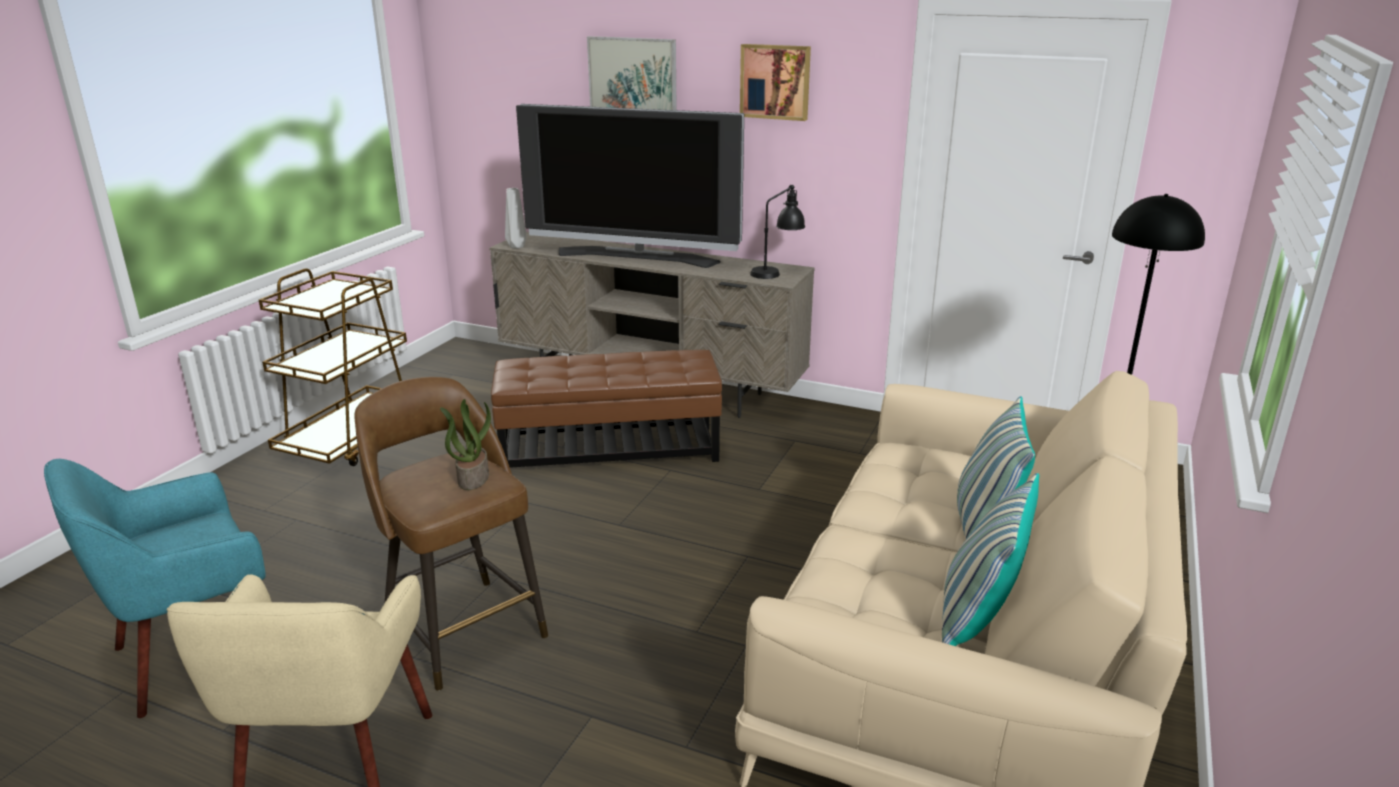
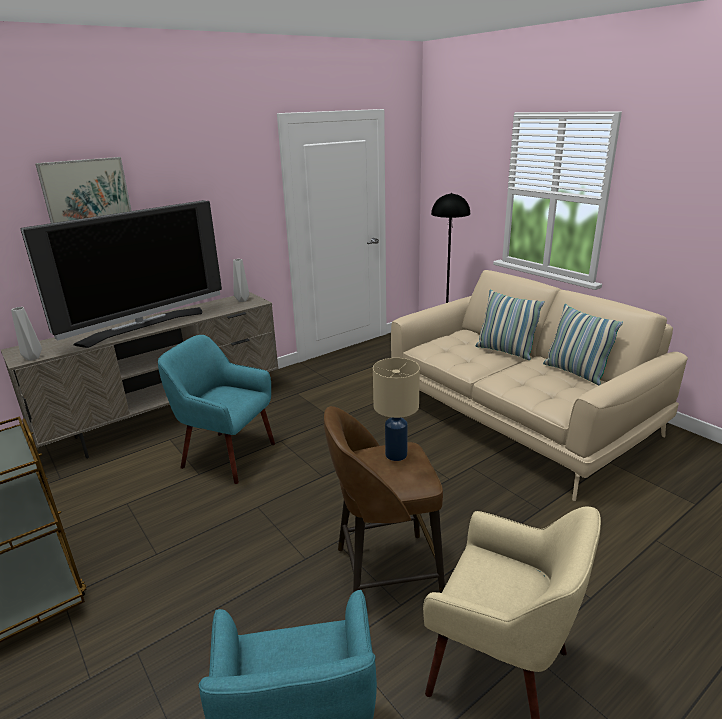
camera: 60 degrees left, 0 degrees up
(472, 478) = (395, 455): potted plant -> beige table lamp
(609, 449) = (227, 455): brown ottoman -> turquoise armchair
(775, 81) = (202, 177): picture -> none
(777, 272) = (243, 300): black table lamp -> grey vase

